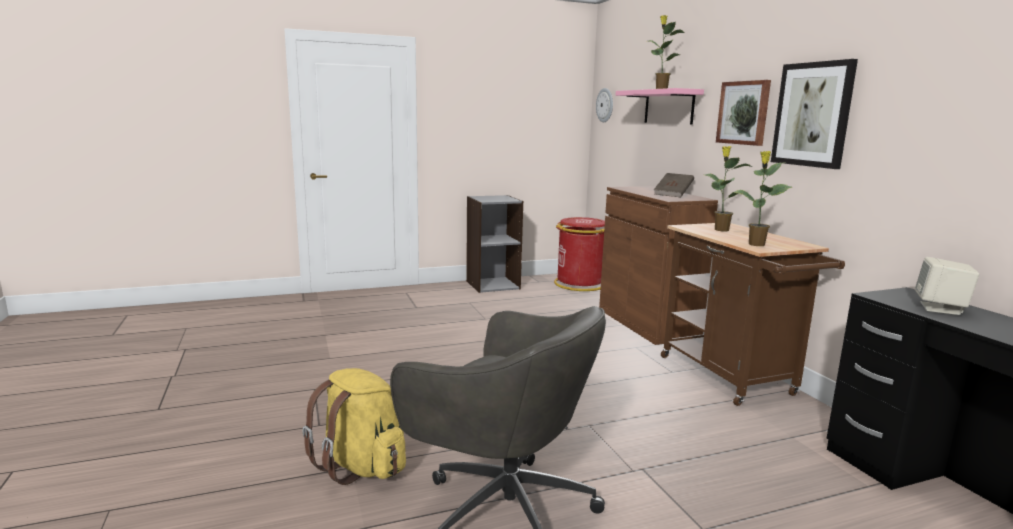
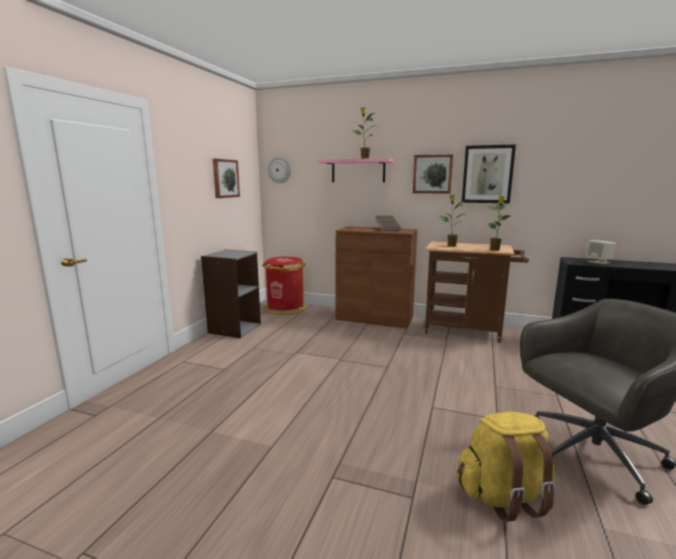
camera: 50 degrees left, 0 degrees up
(522, 114) = (225, 178): none -> picture

